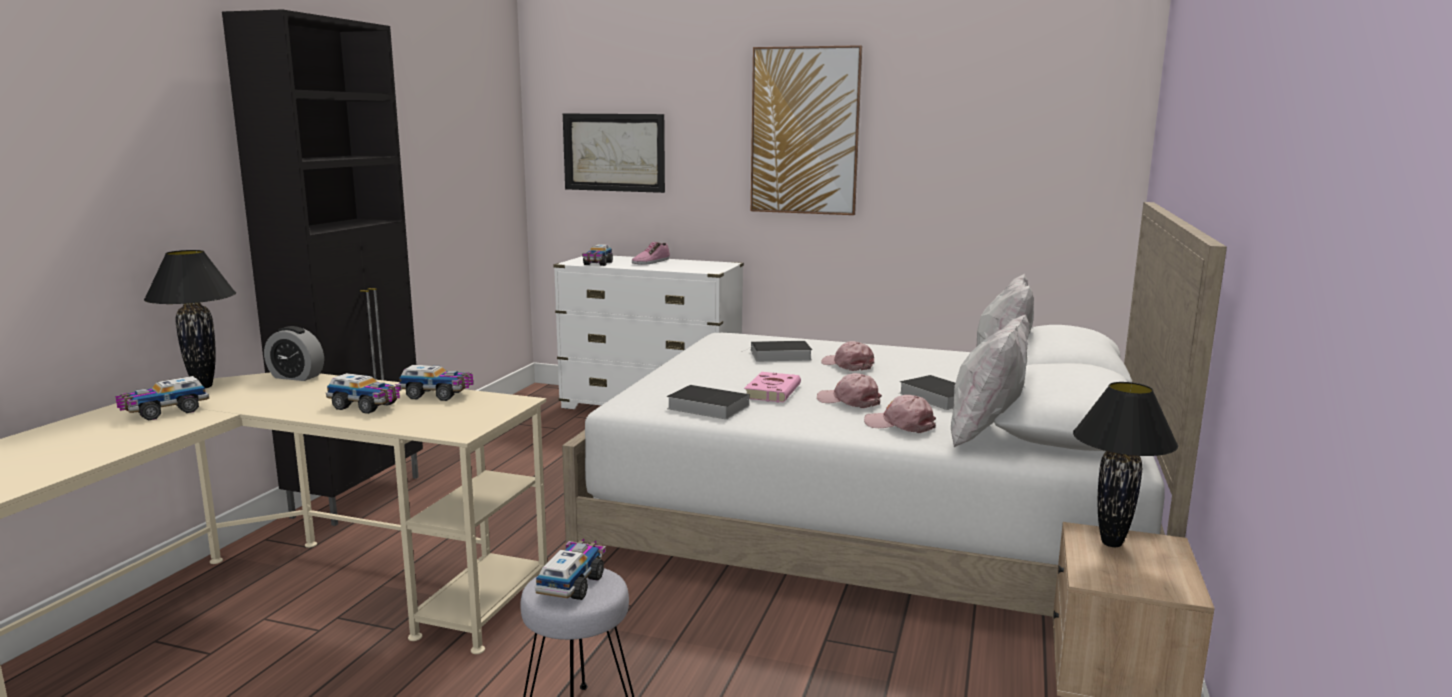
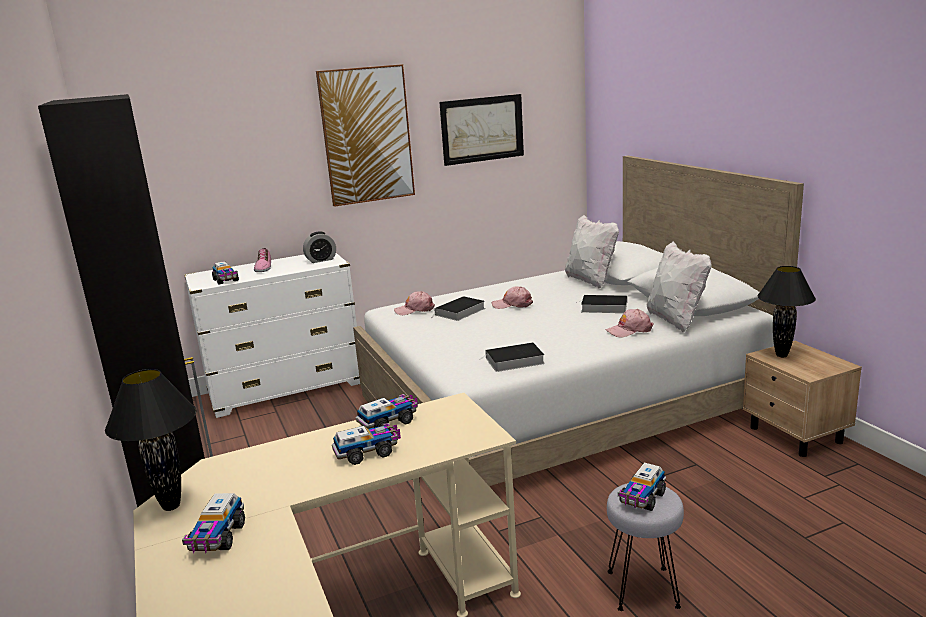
camera: 40 degrees left, 5 degrees up
(296, 377) = (229, 461): alarm clock -> alarm clock (321, 260)
(572, 584) = (642, 498): toy truck -> toy truck turned 120 degrees counterclockwise
(614, 152) = (195, 176): picture -> picture (482, 129)
(772, 391) = (520, 336): pink book -> none
(849, 401) = (572, 326): pink cap -> pink cap (415, 310)

